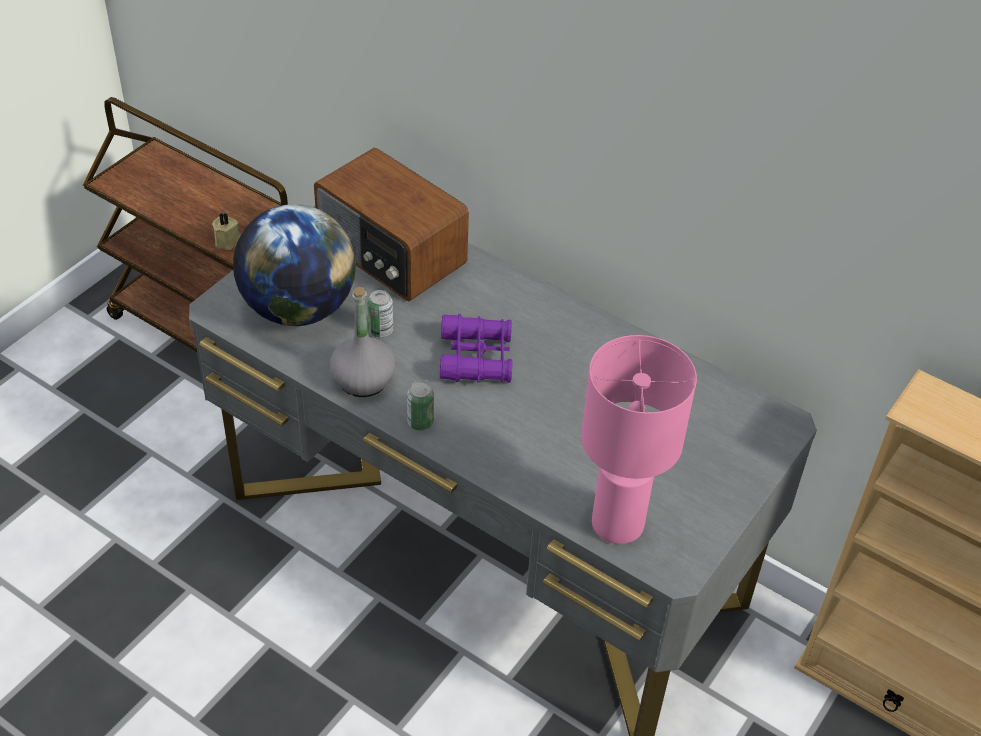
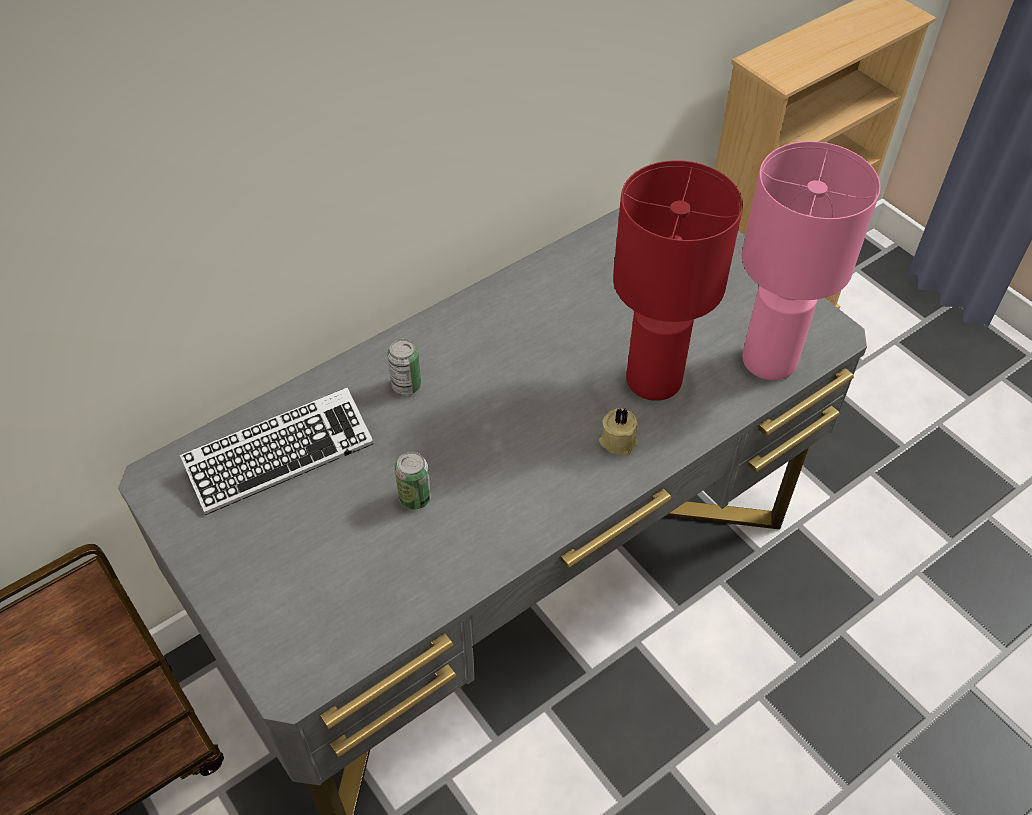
camera: 70 degrees left, 5 degrees up
(228, 241) = (68, 677): beige candle -> beige candle (618, 440)
(298, 308) = (335, 580): globe -> none
(363, 380) = (493, 535): grey bottle -> none
(390, 253) = (280, 456): radio -> keyboard
(420, 422) = (581, 493): can -> can (406, 385)
(476, 358) = (497, 415): purple binoculars -> none
(557, 446) = (652, 379): none -> red table lamp

